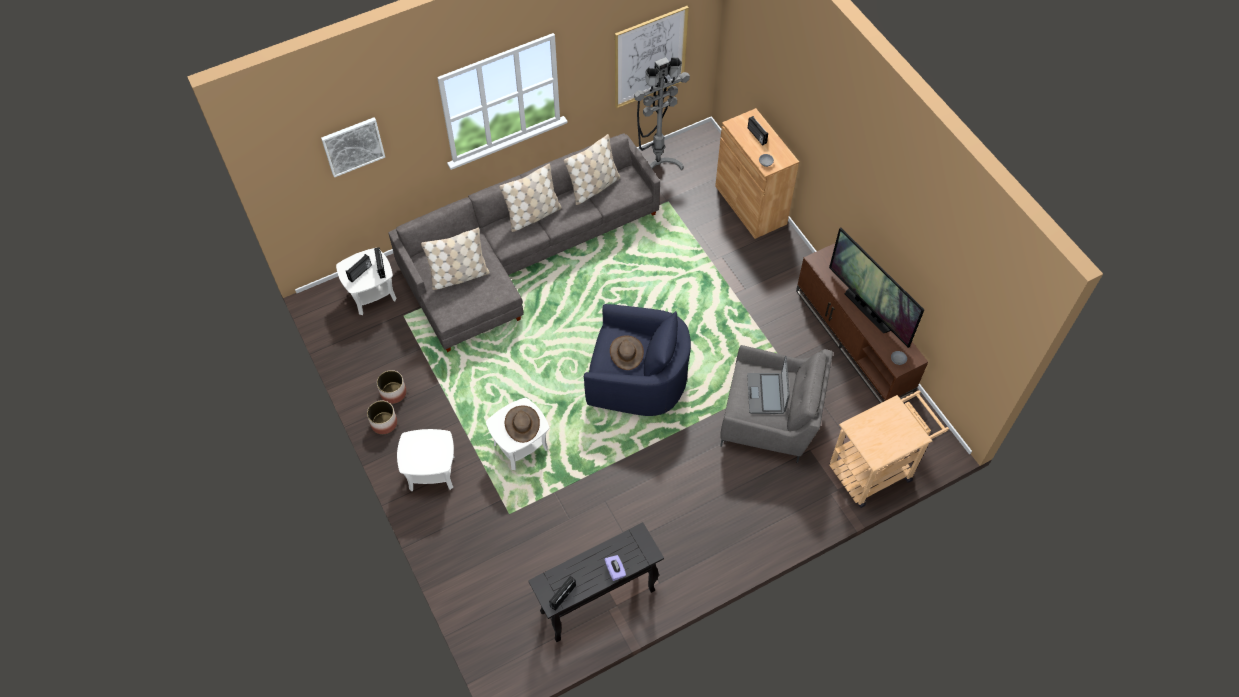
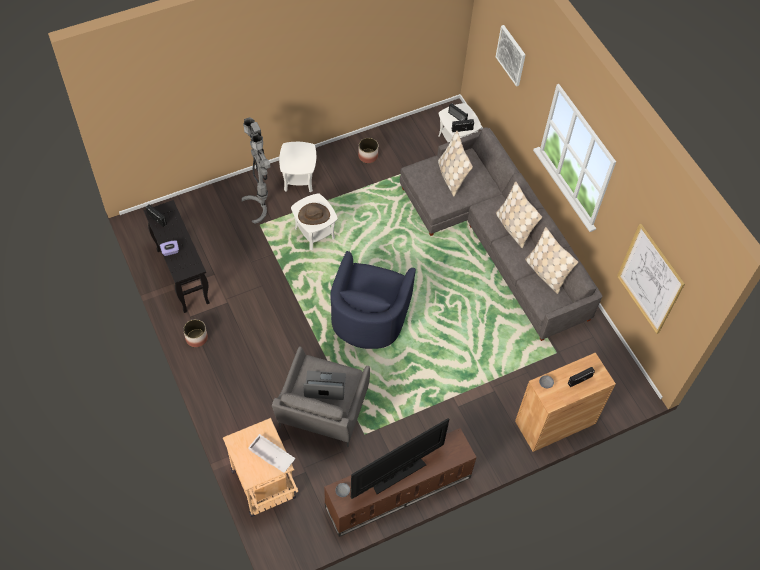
camera: 90 degrees right, 0 degrees up
(384, 423) = (342, 151): planter -> planter (196, 338)
(626, 353) = (371, 286): brown hat -> none
(659, 164) = (601, 349): grey floor lamp -> grey floor lamp (261, 206)
(886, 418) = (271, 455): none -> white tray

